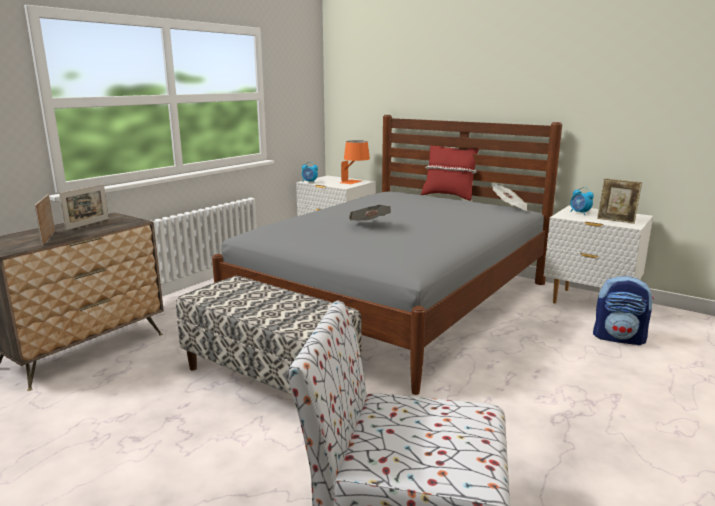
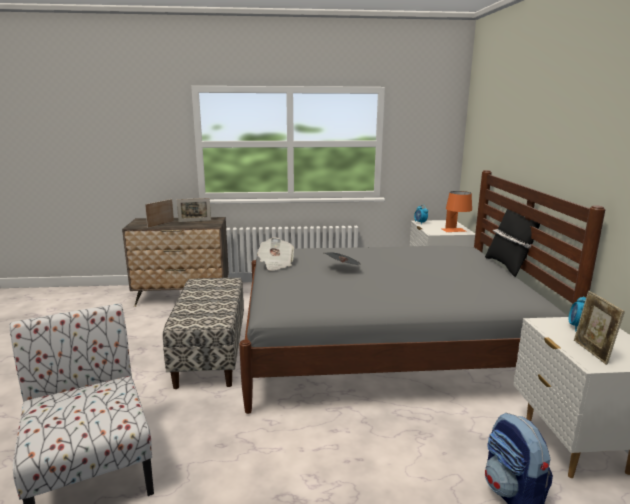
camera: 50 degrees right, 0 degrees up
(448, 196) = (508, 266): red pillow -> black pillow
(509, 207) = (524, 295): newspaper -> newspaper (276, 264)

